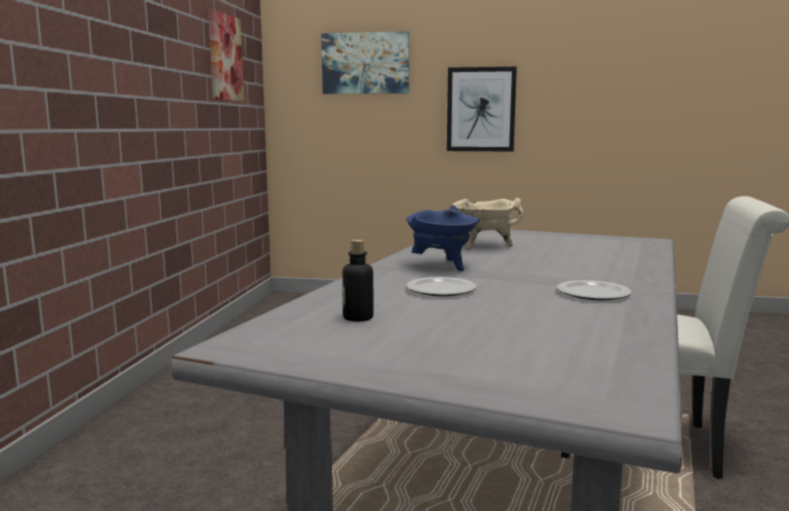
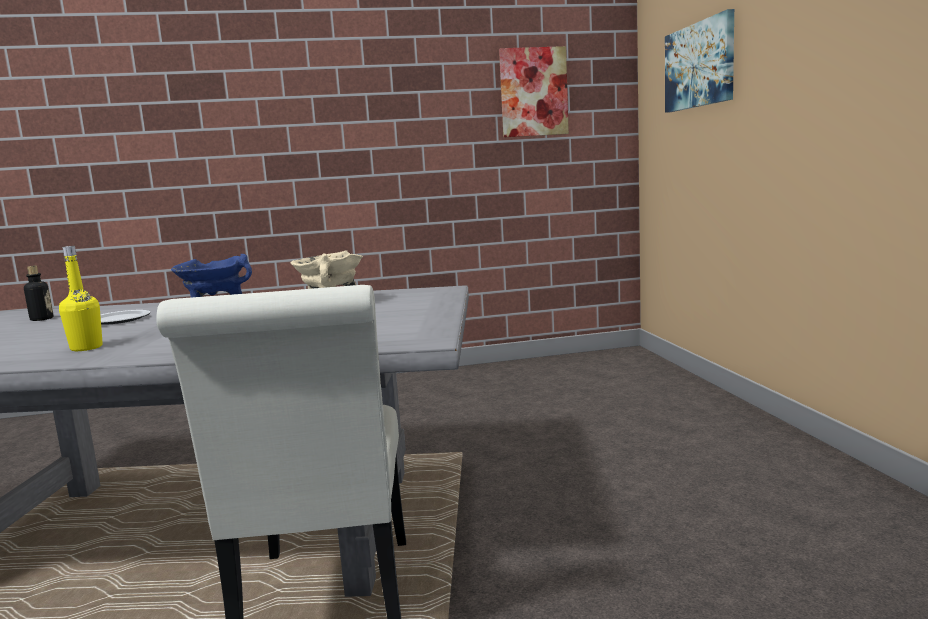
camera: 70 degrees right, 0 degrees up
(481, 109) = (803, 113): picture -> none
(592, 293) = (86, 348): plate -> yellow bottle

